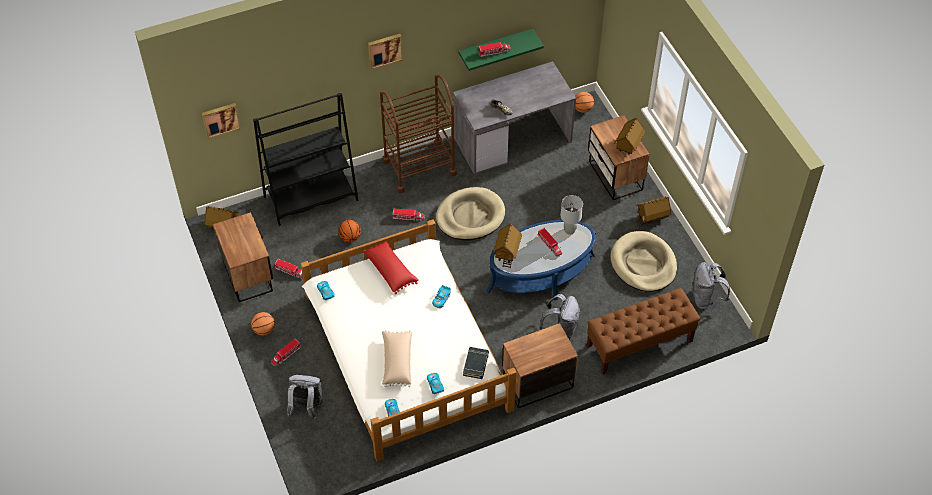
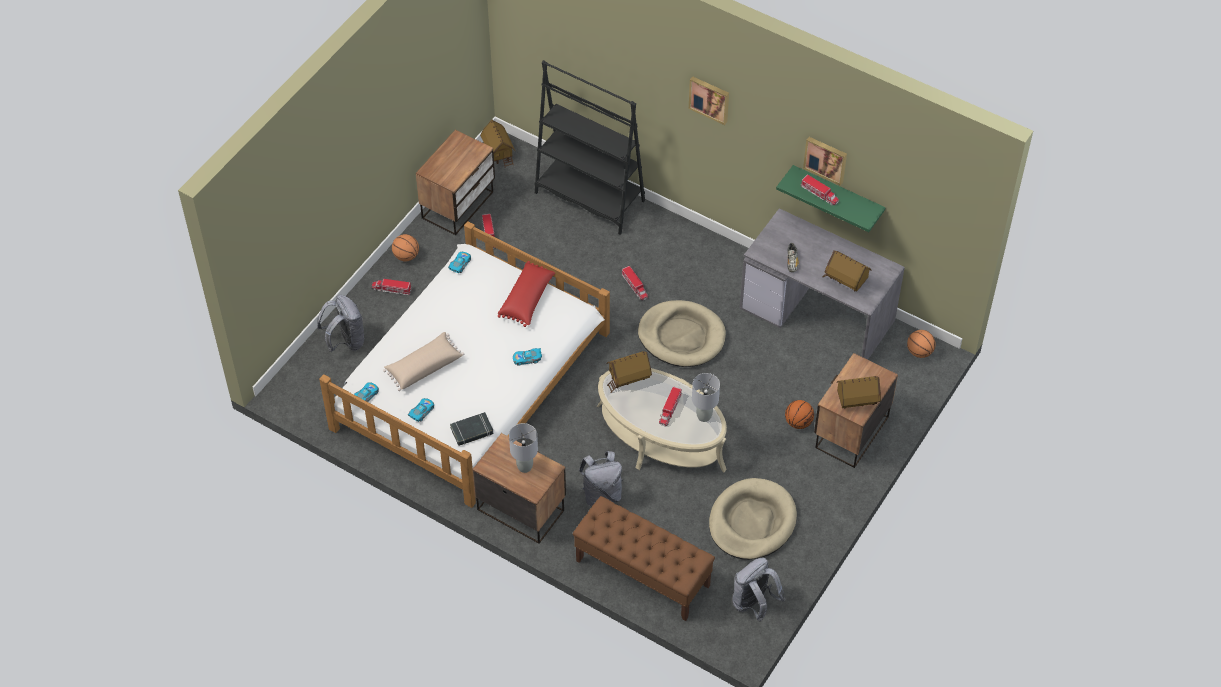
camera: 55 degrees right, 0 degrees up
(220, 119) = (530, 41): picture -> picture (826, 159)
(350, 237) = (569, 255): basketball -> basketball (798, 422)
(419, 167) = (707, 258): brown cart -> none
(541, 273) = (660, 437): blue coffee table -> beige coffee table
(542, 345) = (524, 467): none -> grey table lamp
(652, 218) = (822, 496): toy house -> toy house (845, 281)

